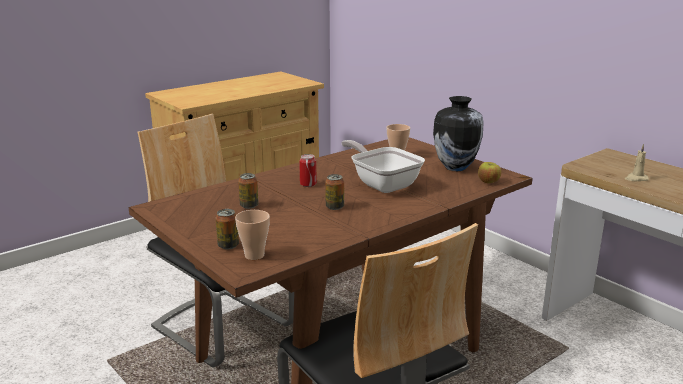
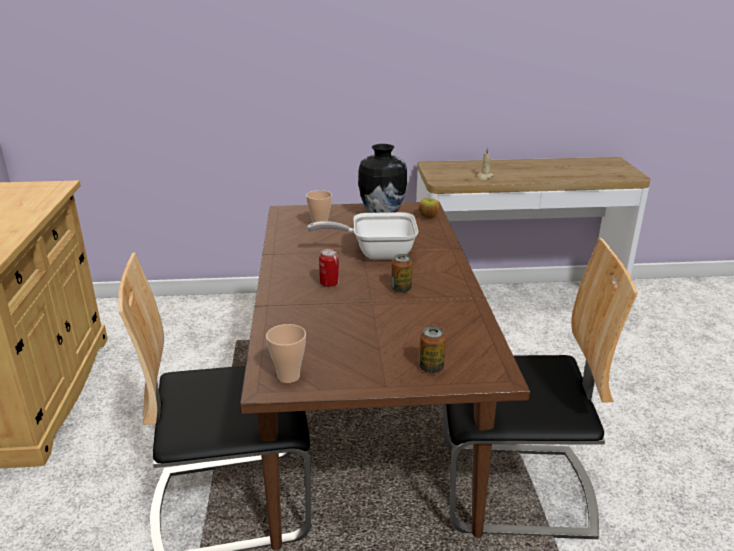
camera: 55 degrees left, 5 degrees up
(249, 206) = (342, 328): can -> none
(254, 255) = (468, 360): cup -> cup (288, 376)

